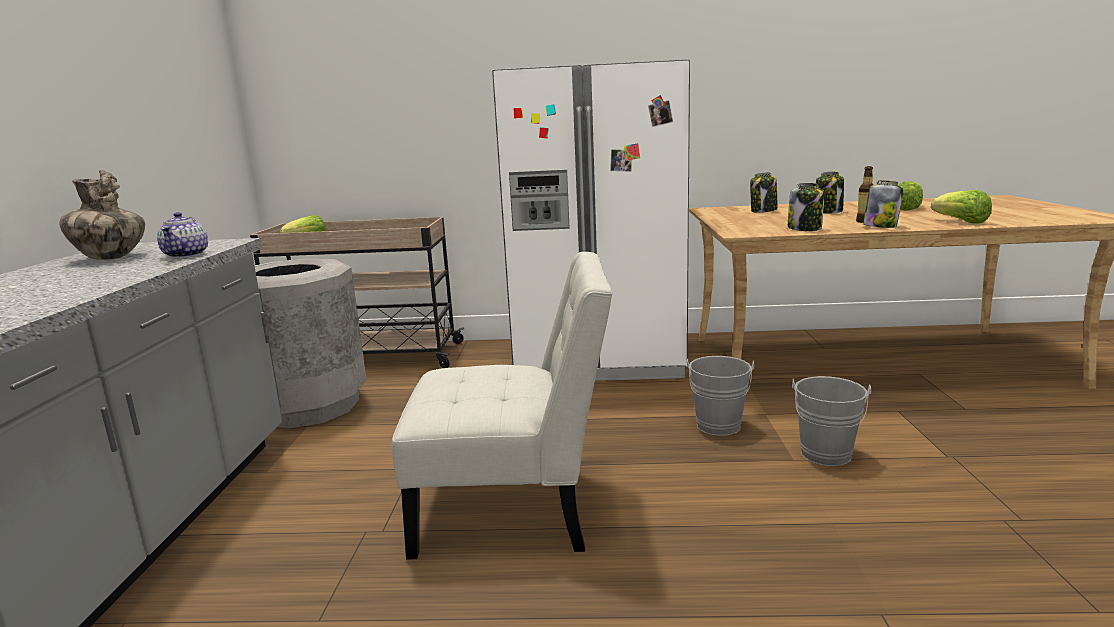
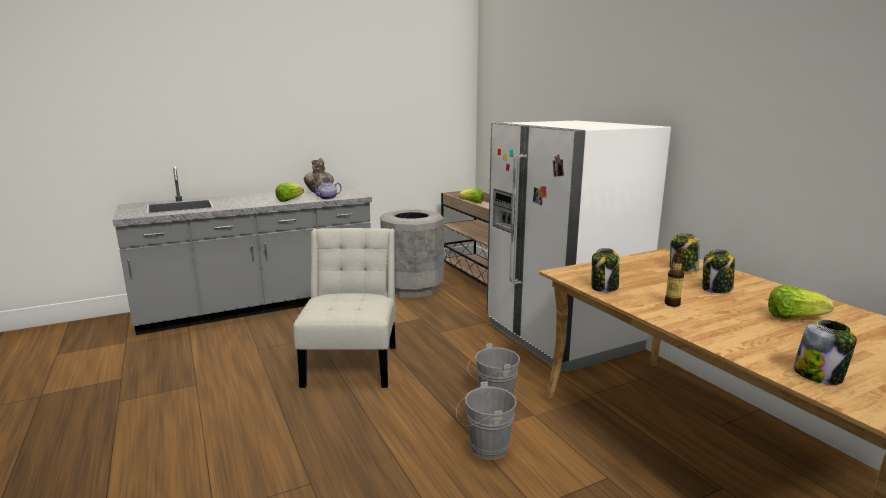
camera: 60 degrees right, 0 degrees up
(515, 508) = (352, 362): white chair -> white chair turned 150 degrees counterclockwise
(880, 226) = (651, 310): jar -> jar (819, 375)
(960, 222) = (728, 340): lettuce -> lettuce (289, 200)

